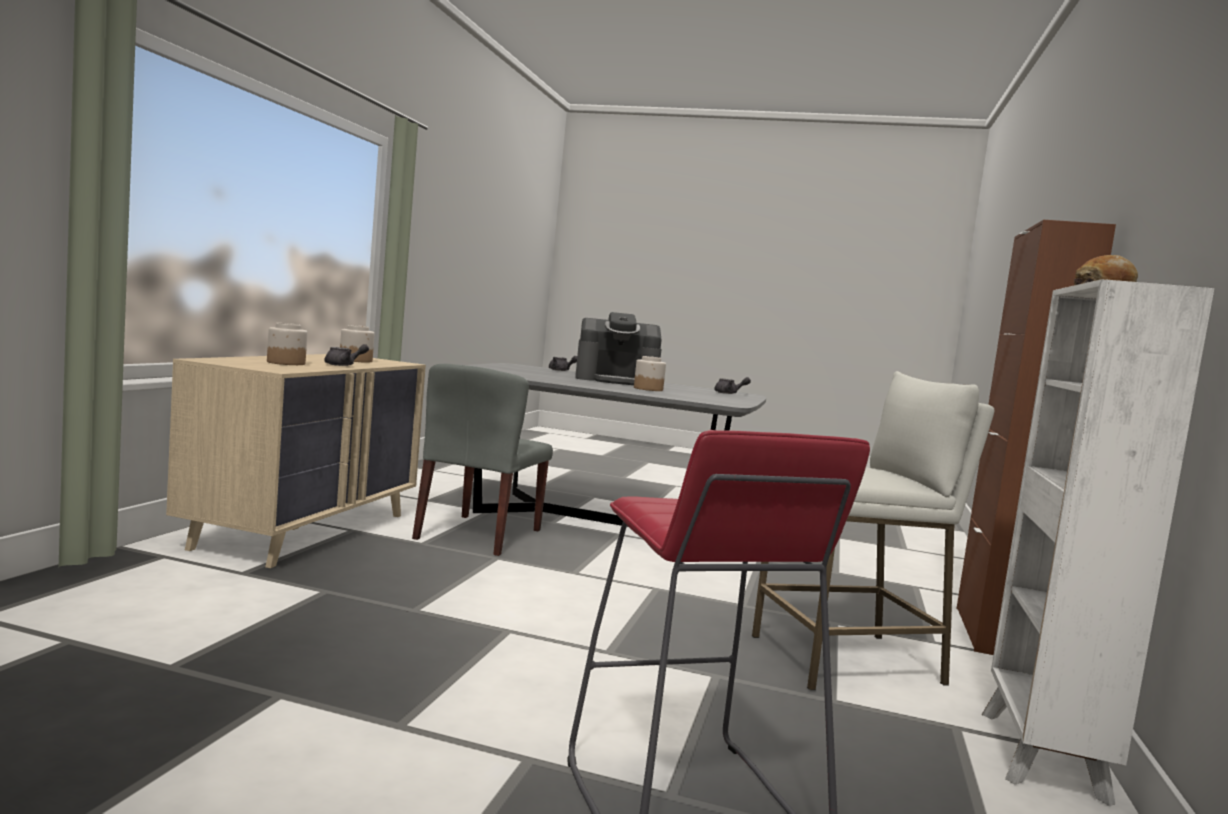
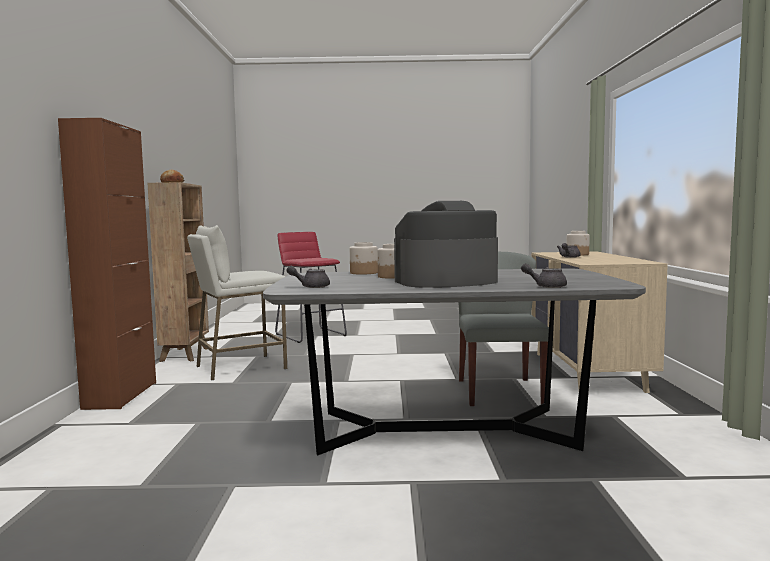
camera: 165 degrees right, 0 degrees up
(356, 360) = (601, 260): jar -> jar (364, 273)
(1042, 757) = (186, 354): white bookcase -> brown bookcase

